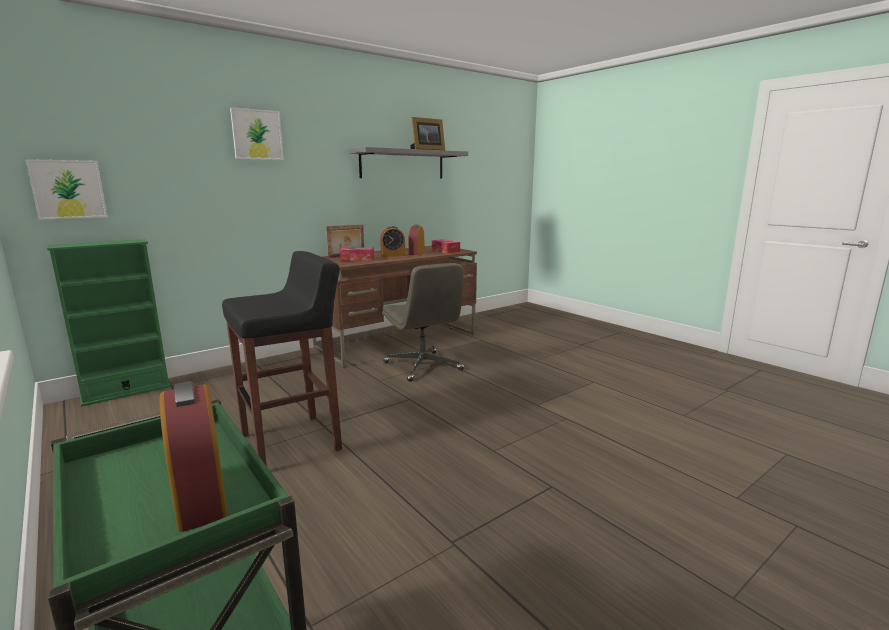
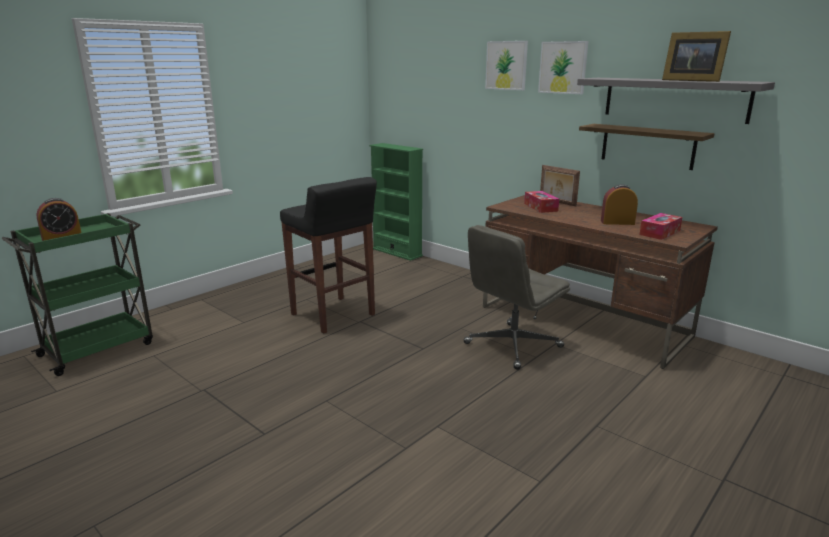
camera: 80 degrees right, 5 degrees up
(68, 189) = (395, 108): picture -> picture (563, 67)
(391, 199) = (647, 146): none -> shelf
(393, 255) = (584, 216): alarm clock -> none

